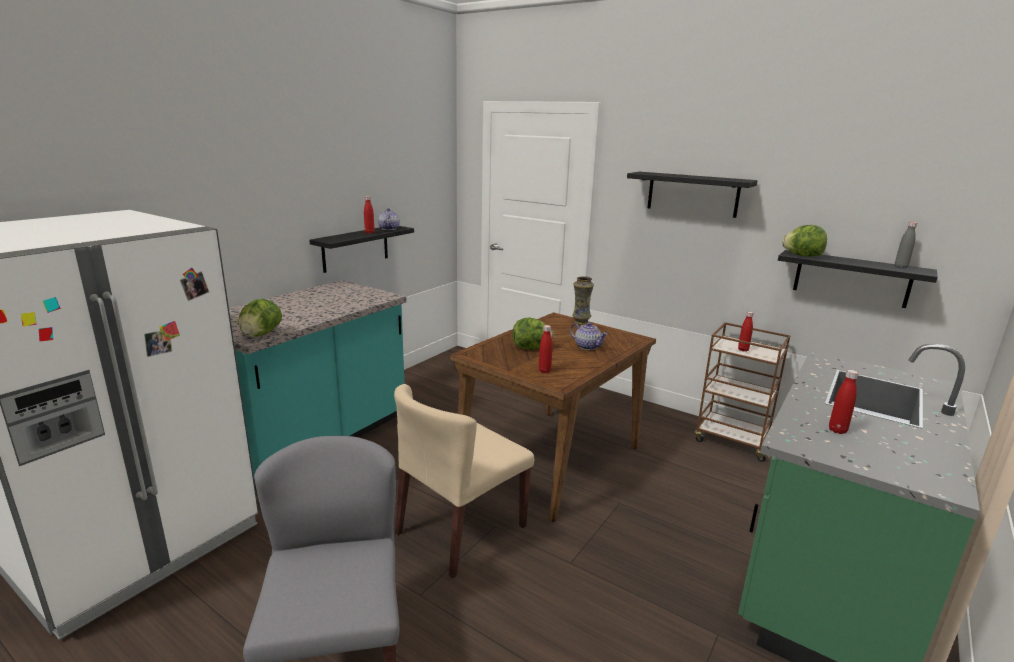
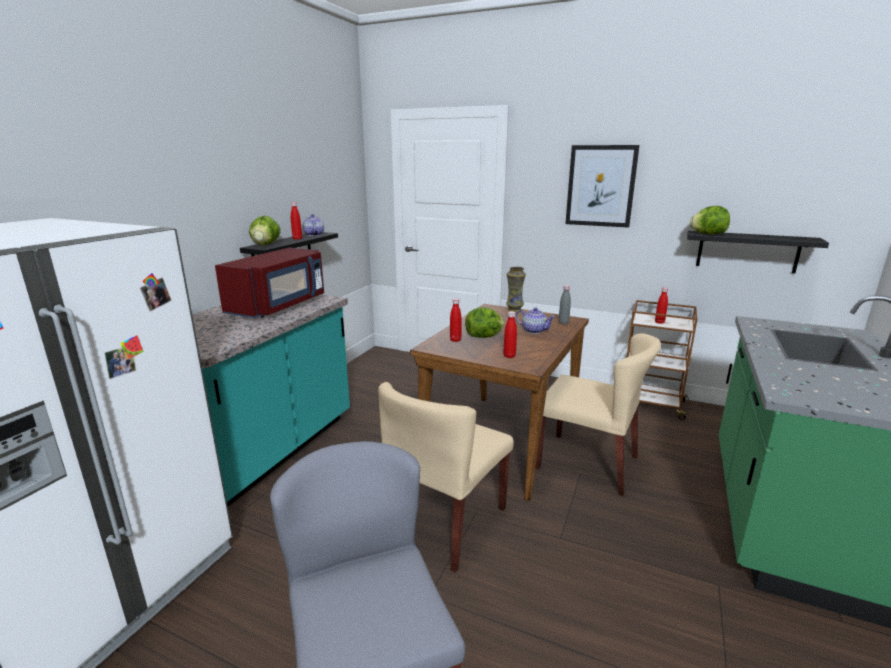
camera: 10 degrees left, 0 degrees up
(260, 335) = (216, 346): lettuce -> lettuce (266, 244)
(337, 299) = (279, 306): none -> red microwave
(633, 493) = (588, 462): none -> beige chair
(692, 194) = (601, 186): black shelf -> picture
(837, 430) = (816, 380): red bottle -> red bottle (455, 340)
(900, 267) = (793, 237): grey bottle -> grey bottle (563, 323)

